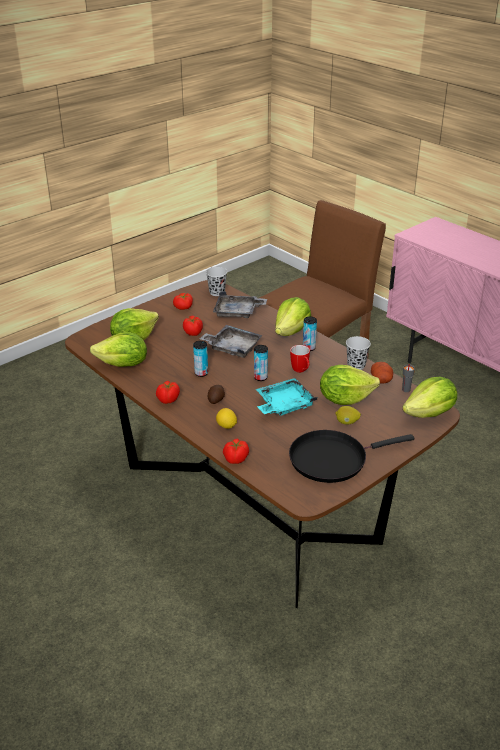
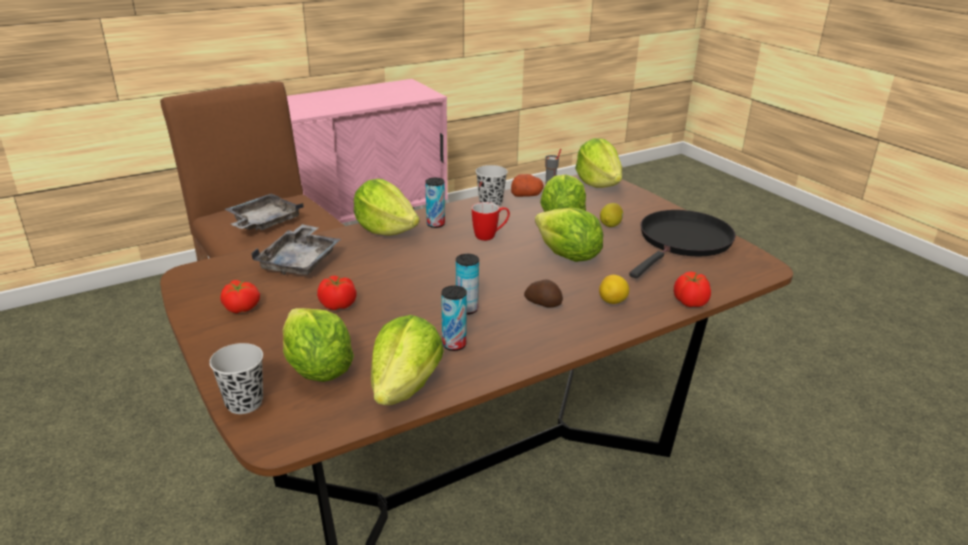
camera: 80 degrees left, 5 degrees down
(168, 400) = (535, 346): tomato -> none
(217, 292) = (218, 272): black cup -> black cup (244, 403)
(232, 347) = (404, 276): grey tray -> grey tray (263, 222)
(260, 377) = (496, 264): can -> can (454, 345)
(283, 405) = (567, 256): turquoise tray -> lettuce
(332, 459) = (683, 242): black frying pan -> black frying pan turned 135 degrees counterclockwise

